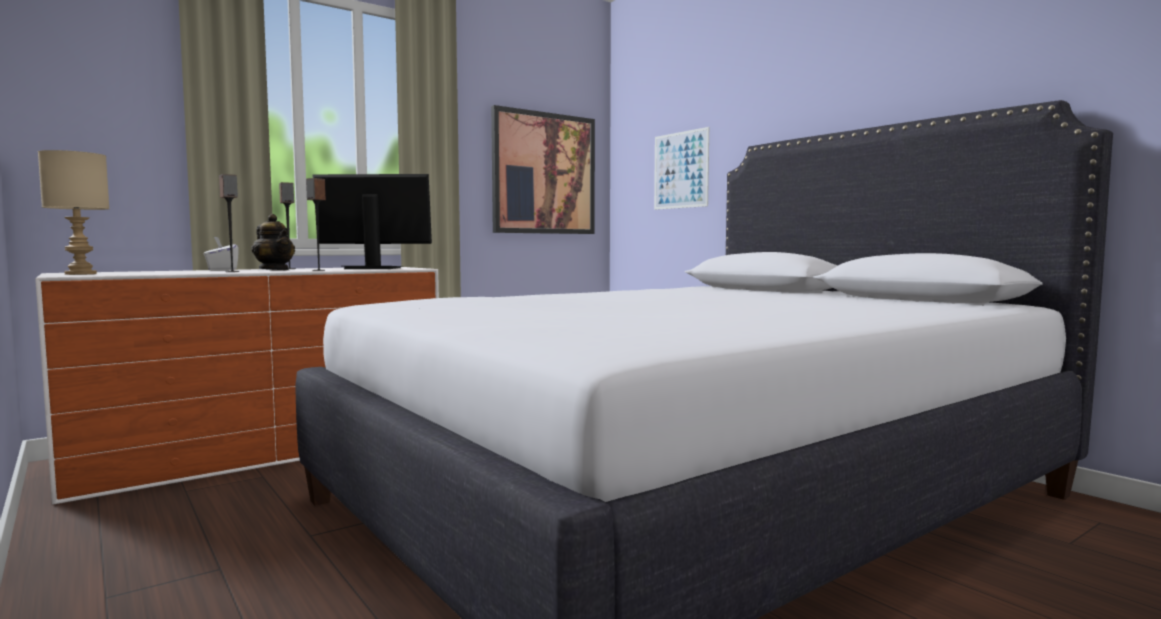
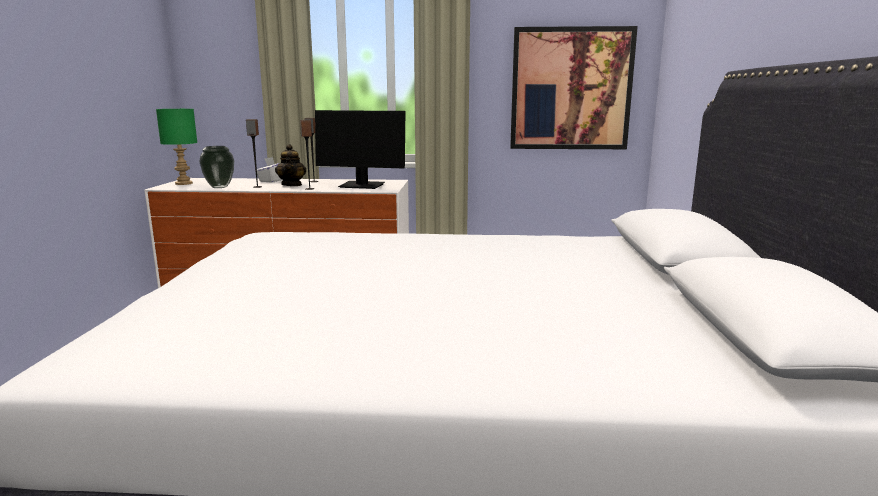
camera: 40 degrees right, 10 degrees up
(80, 274) = (183, 183): beige table lamp -> green table lamp
(171, 273) = (220, 187): none -> vase
(373, 268) = (362, 186): monitor -> monitor turned 150 degrees clockwise
(680, 170) = (696, 88): picture -> none

